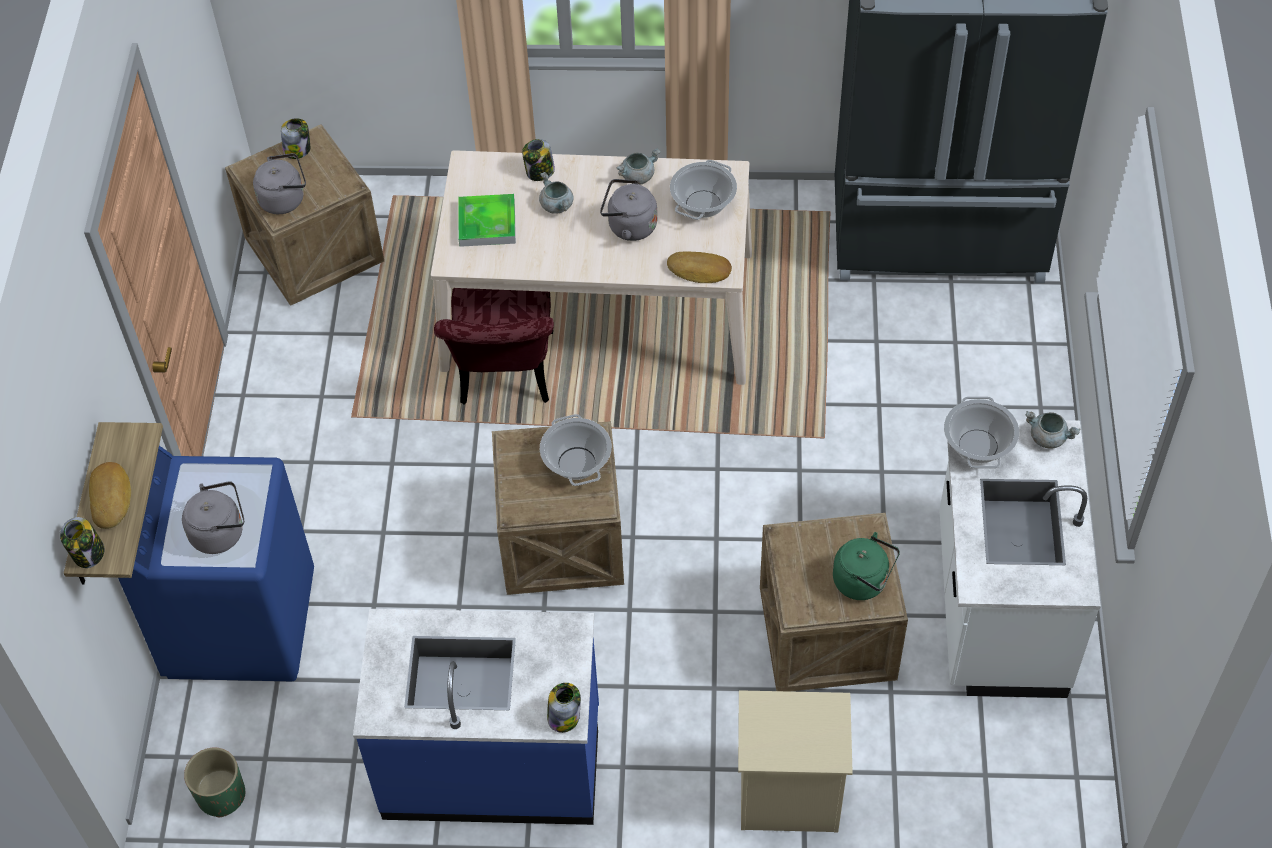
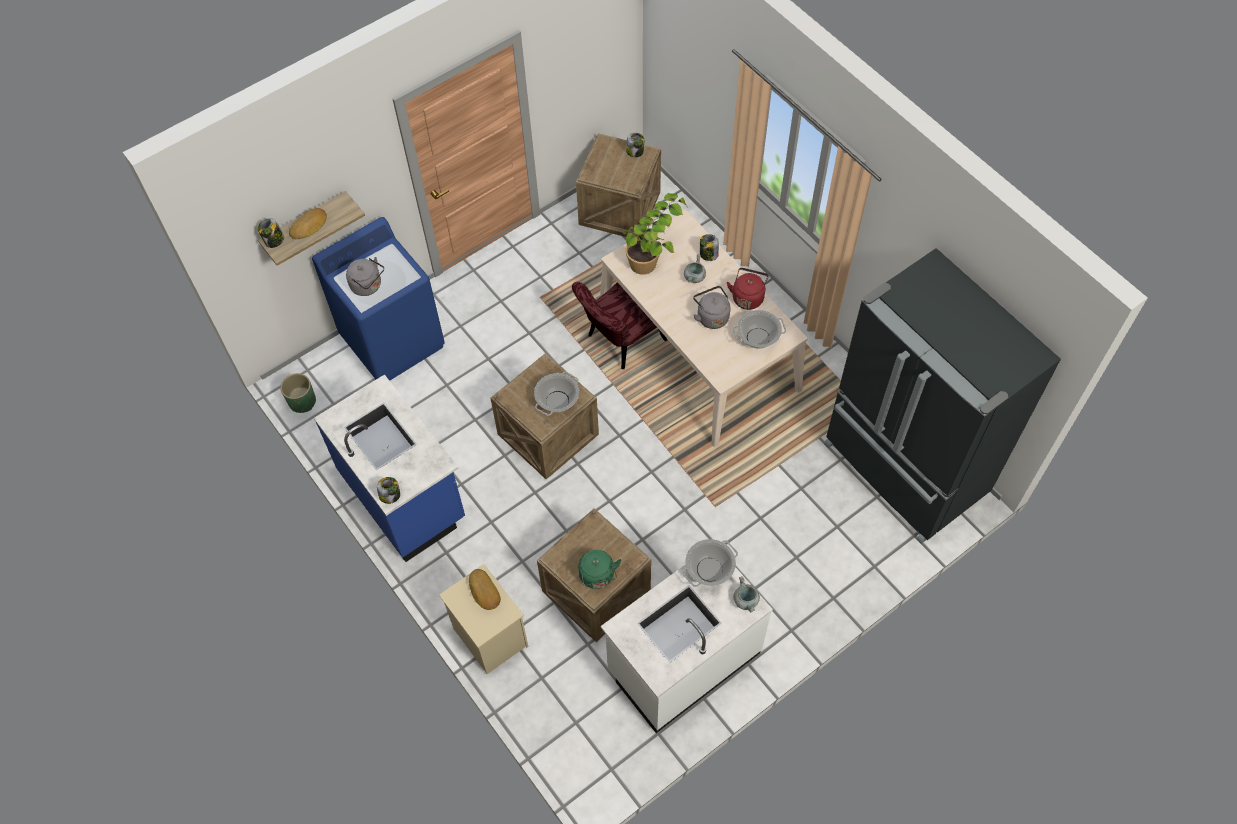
camera: 50 degrees right, 5 degrees up
(285, 199) = (601, 169): grey kettle -> none
(487, 223) = (654, 257): tray -> potted plant
(637, 176) = (748, 297): grey cooking pot -> red kettle
(699, 271) = (712, 367): bread -> bread (483, 591)

